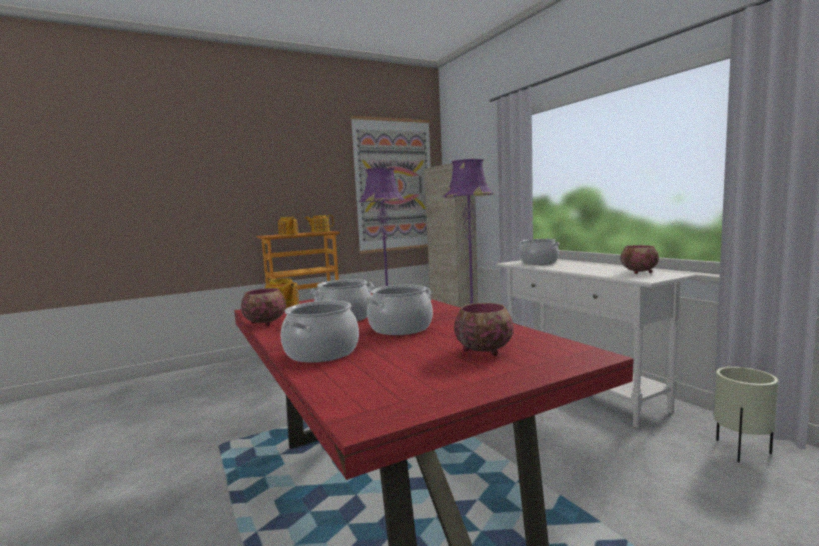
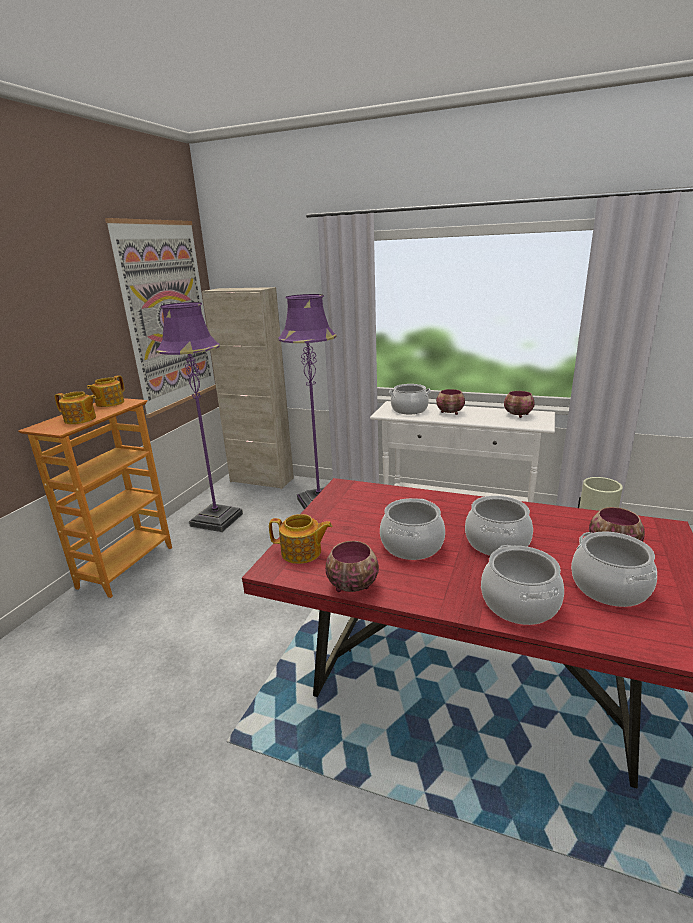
camera: 40 degrees left, 15 degrees up
(408, 365) = (609, 587): none -> cooking pot
(571, 266) = (450, 413): none -> bowl

